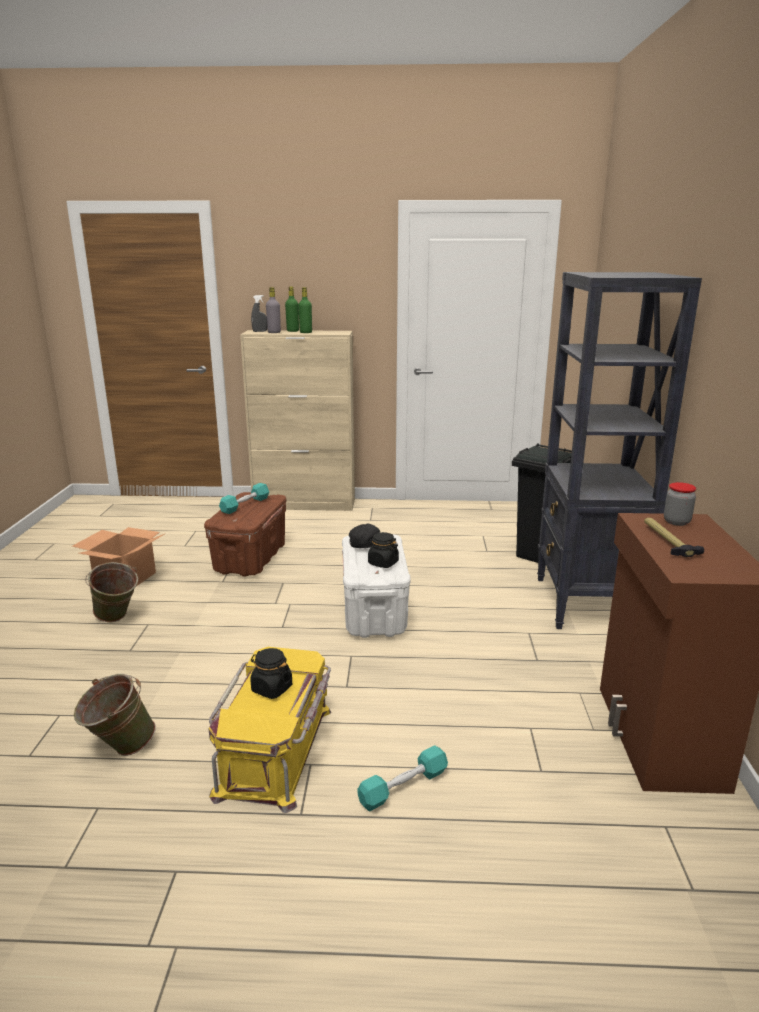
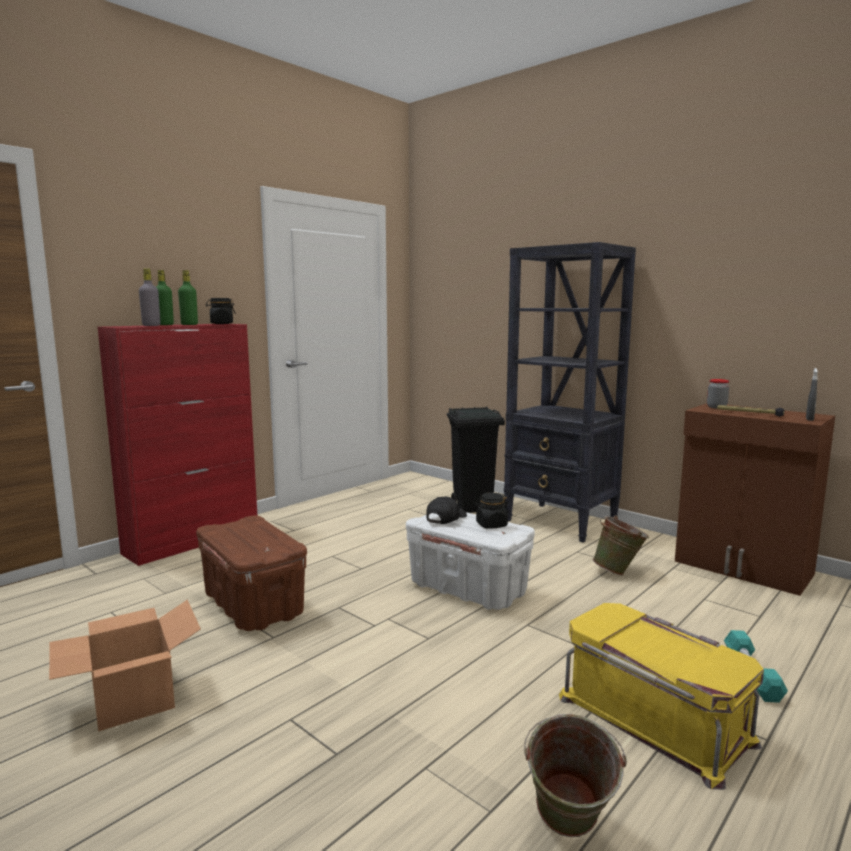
camera: 50 degrees left, 10 degrees down
(117, 620) = (237, 740): green bucket -> green bucket (619, 572)
(245, 505) = (241, 534): turquoise dumbbell -> none
(260, 331) = (126, 326): grey spray bottle -> grey spray bottle (809, 419)
(271, 688) = (653, 643): black jar -> black jar (221, 323)
(305, 504) = (193, 541): beige cabinet -> red cabinet

